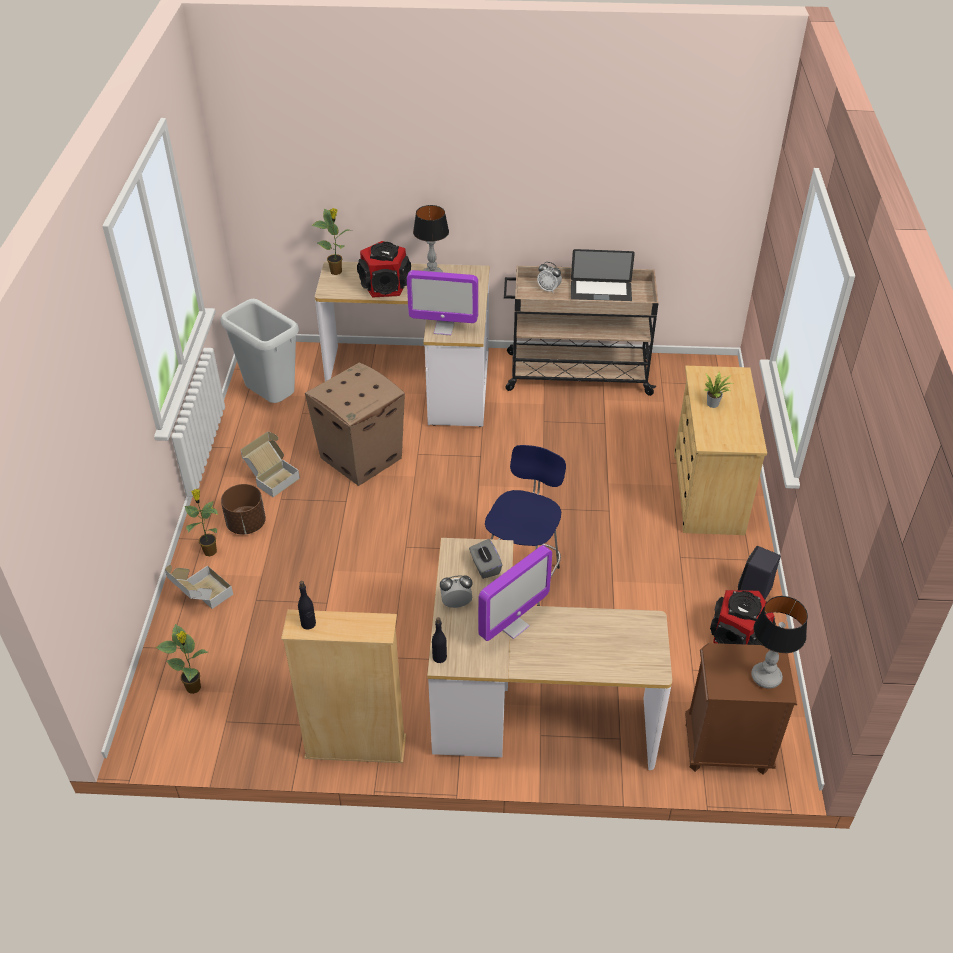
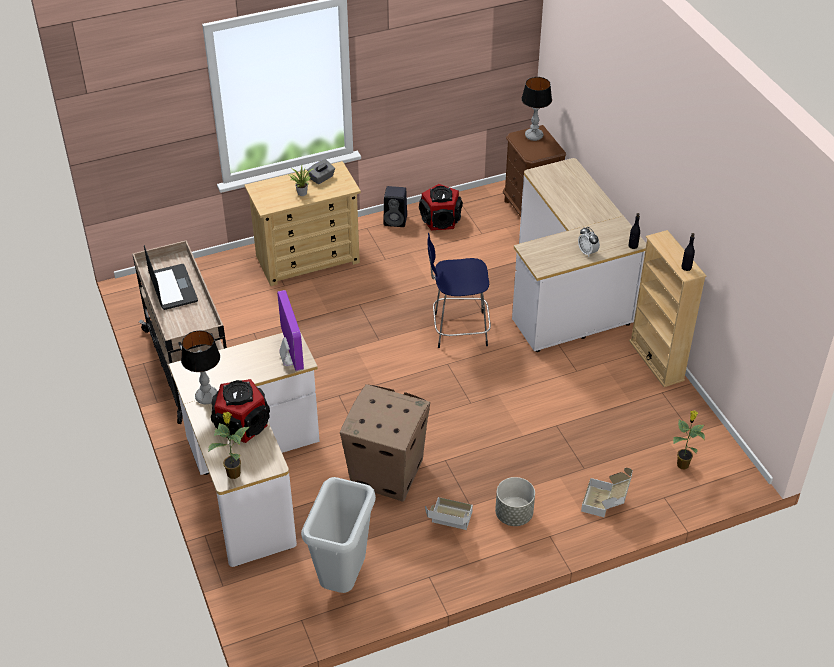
camera: 115 degrees left, 0 degrees up
(210, 550) = (558, 524): potted plant -> none
(246, 524) = (514, 515): brown planter -> grey planter
(485, 567) = (547, 250): grey tissue box -> grey tissue box (322, 178)
(512, 625) = (584, 225): monitor -> none
(548, 289) = (180, 322): alarm clock -> none

